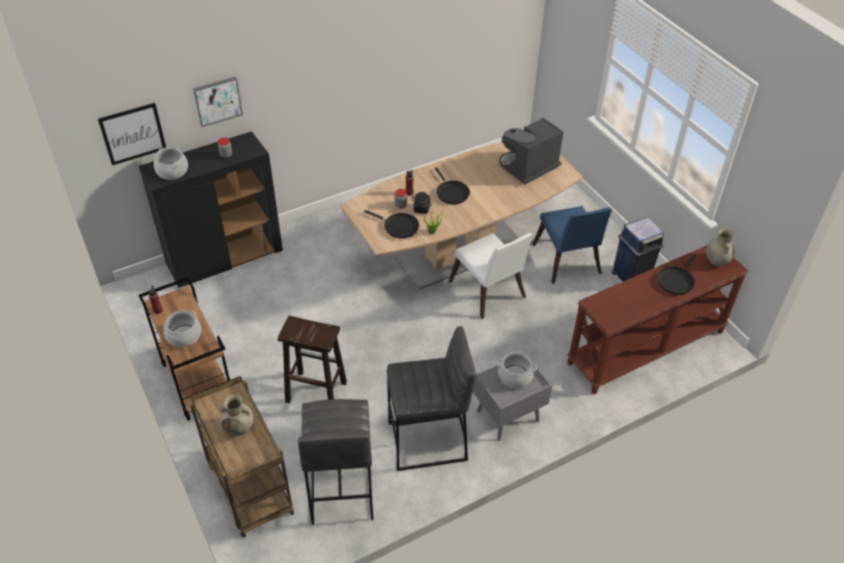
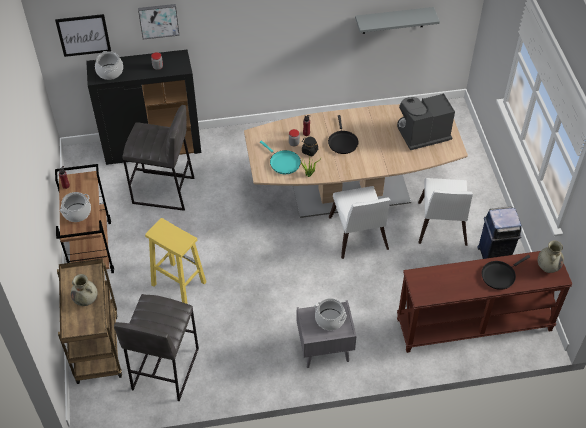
camera: 20 degrees right, 5 degrees up
(315, 392) = (178, 283): brown stool -> yellow stool
(399, 227) = (283, 162): black frying pan -> turquoise frying pan
(428, 442) = (249, 351): grey stool -> grey stool (164, 191)
(460, 61) = (393, 20): none -> grey shelf
(567, 263) = (441, 227): blue chair -> white chair

